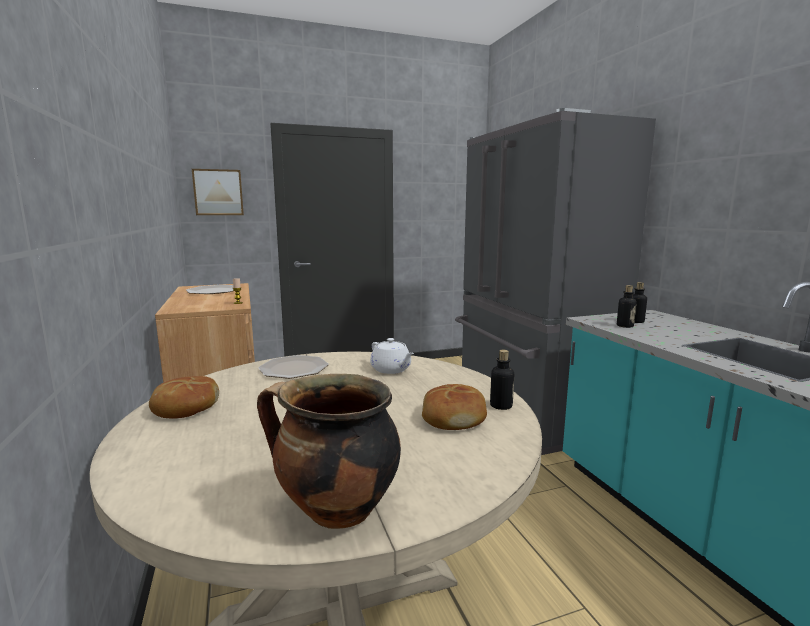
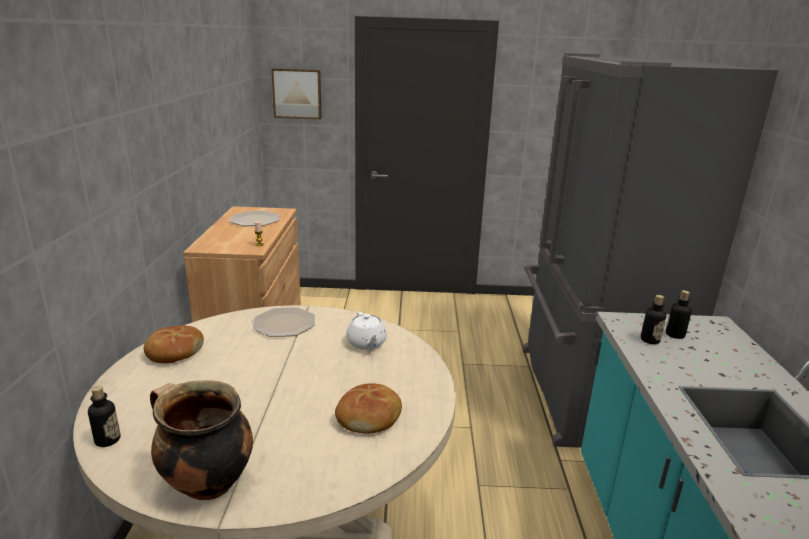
camera: 20 degrees right, 10 degrees up
(501, 406) = (424, 414): bottle -> bottle (107, 440)

